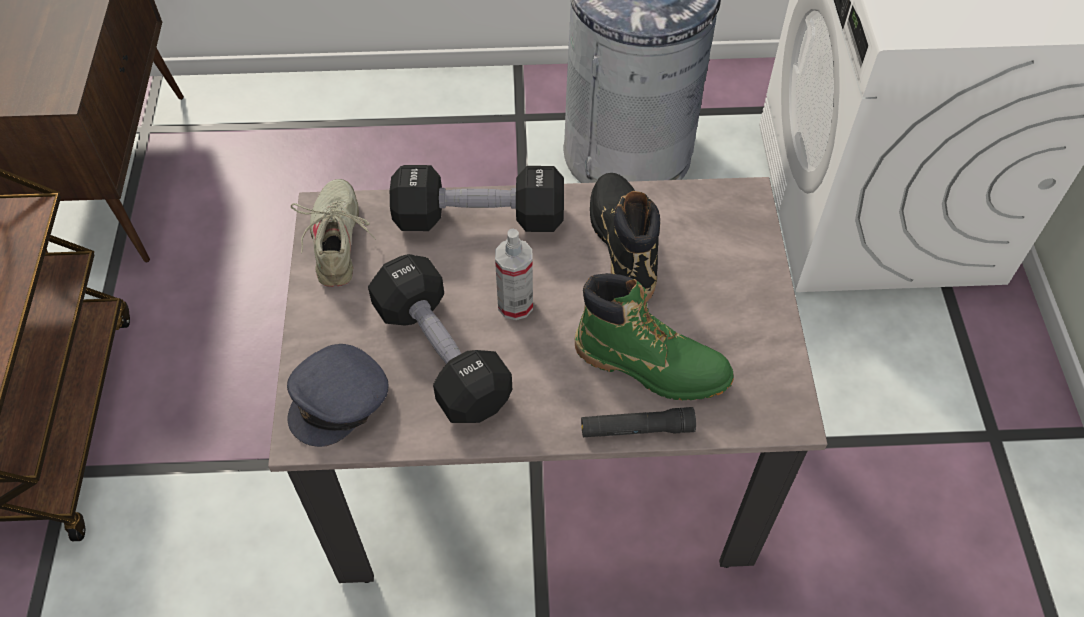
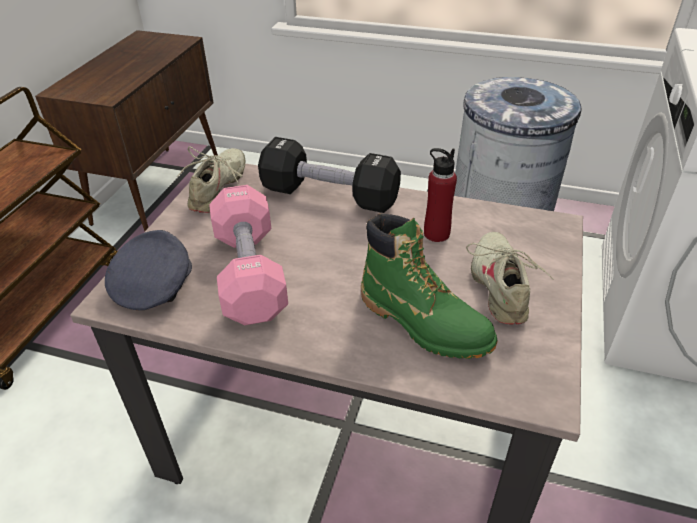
camera: 20 degrees right, 15 degrees down
(340, 401) = (153, 284): grey cap -> grey cap turned 135 degrees clockwise
(441, 355) = (249, 273): black dumbbell -> pink dumbbell
(515, 305) = (327, 254): spray bottle -> none
(623, 244) = (436, 234): black boot -> red bottle
(636, 429) = (388, 368): black flashlight -> none
(712, 297) = (500, 286): none -> beige shoe

